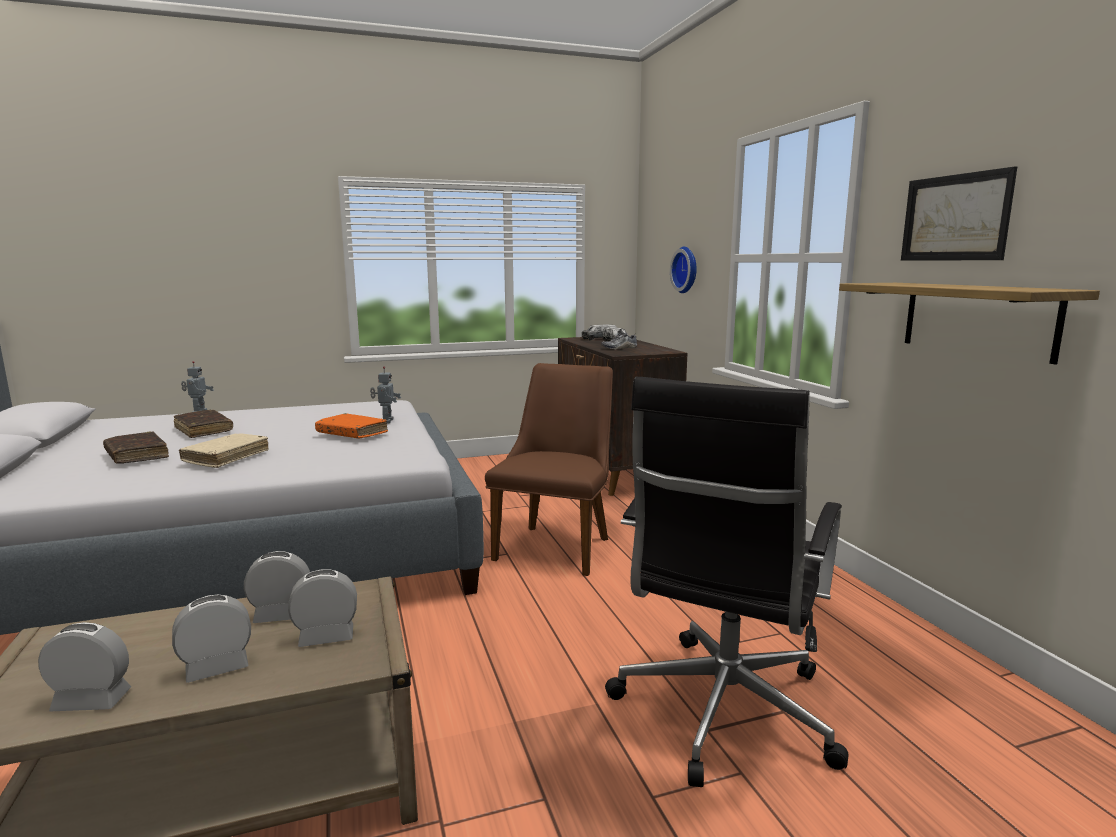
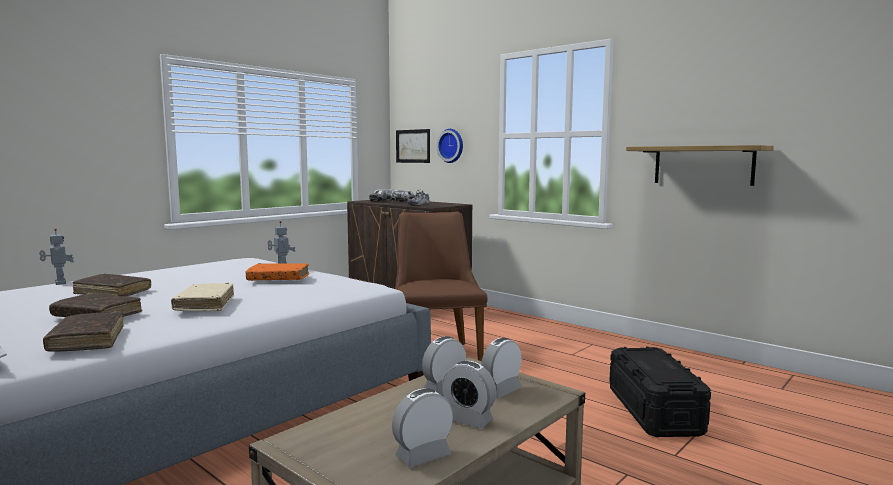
camera: 30 degrees left, 5 degrees down
(72, 483) = (87, 340): none -> brown book
(217, 668) = (468, 420): alarm clock -> alarm clock turned 90 degrees counterclockwise
(722, 713) = (654, 411): black office chair -> black storage box
(954, 218) = (682, 109): picture -> picture (413, 146)

